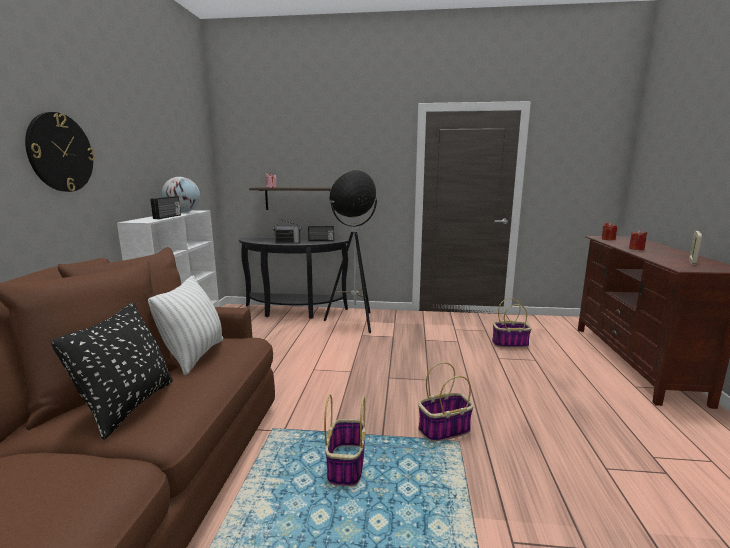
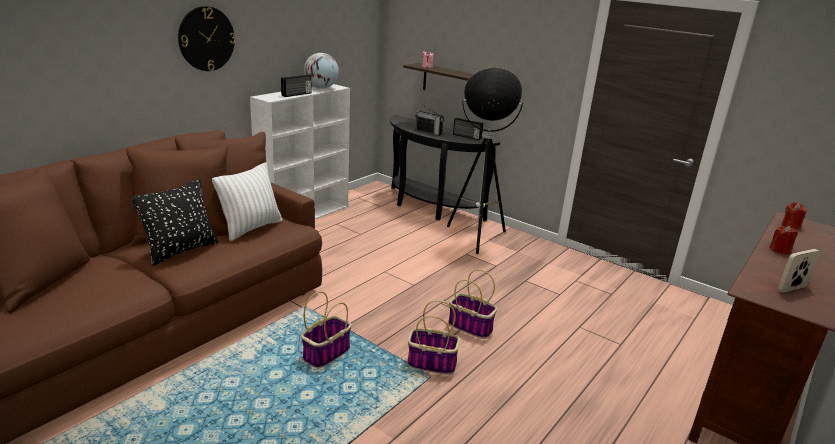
camera: 30 degrees right, 10 degrees up
(510, 343) = (618, 318): basket -> basket (471, 327)

